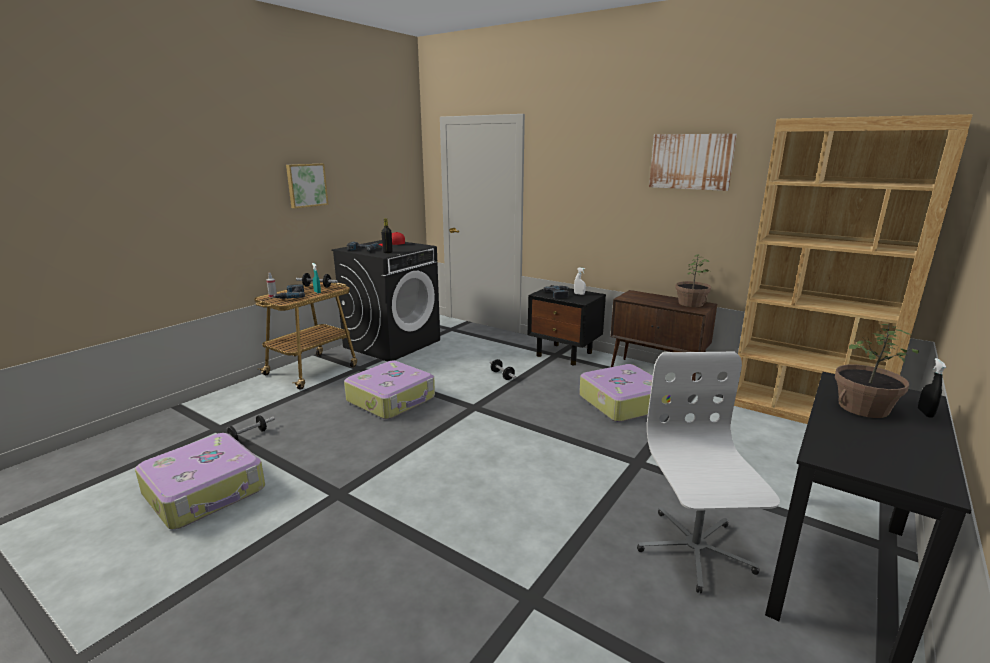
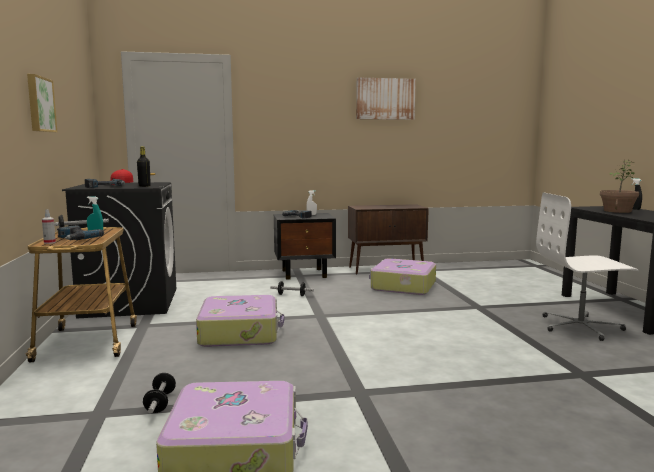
camera: 45 degrees left, 10 degrees down
(690, 303) = (404, 205): potted plant -> none
(694, 550) = (581, 327): white office chair -> white office chair turned 45 degrees counterclockwise
(804, 412) = (488, 266): brown bookcase -> none

